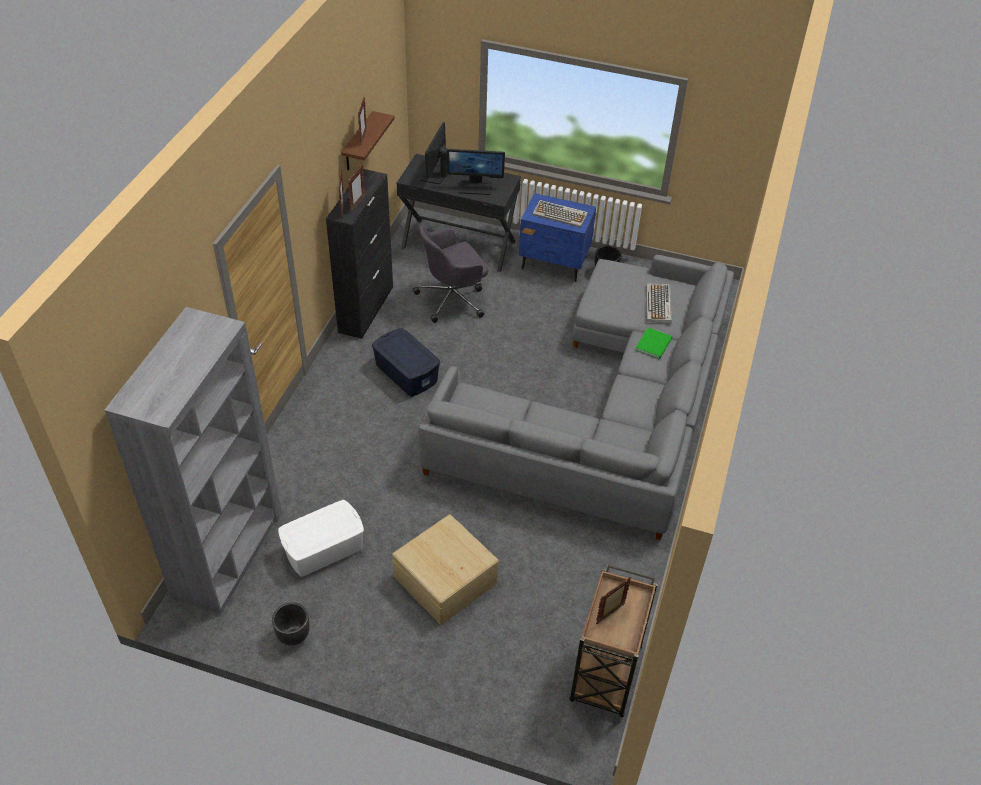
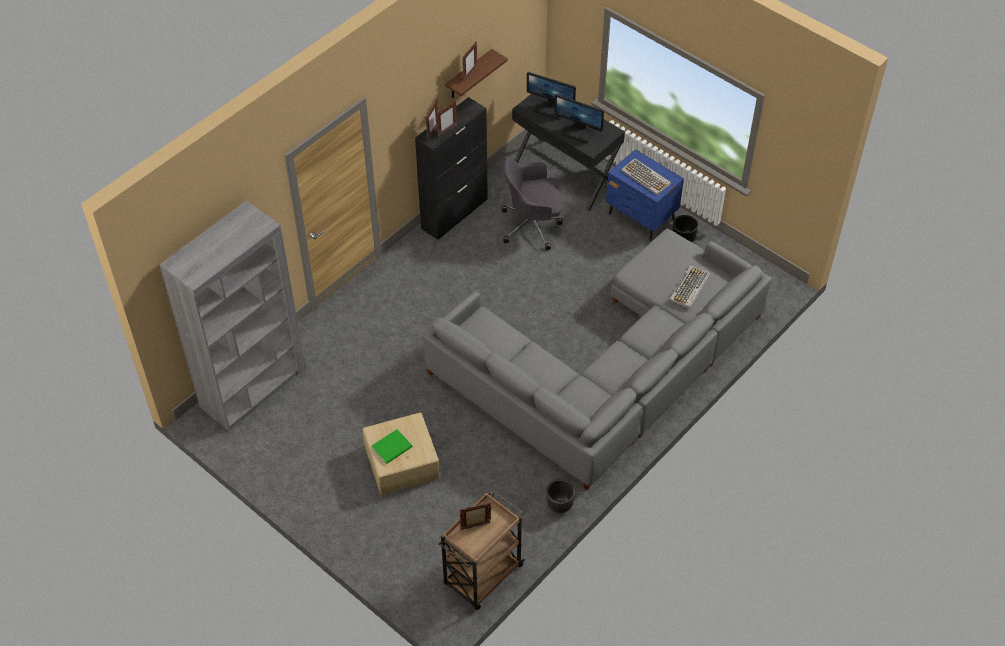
camera: 25 degrees right, 5 degrees up
(294, 636) = (272, 465): black planter -> black planter (559, 506)
(323, 548) = (323, 407): white storage box -> none
(406, 372) = (459, 282): blue storage box -> none
(435, 173) = (550, 109): monitor -> monitor turned 105 degrees counterclockwise
(655, 343) = (664, 323): green book -> green book (393, 447)

